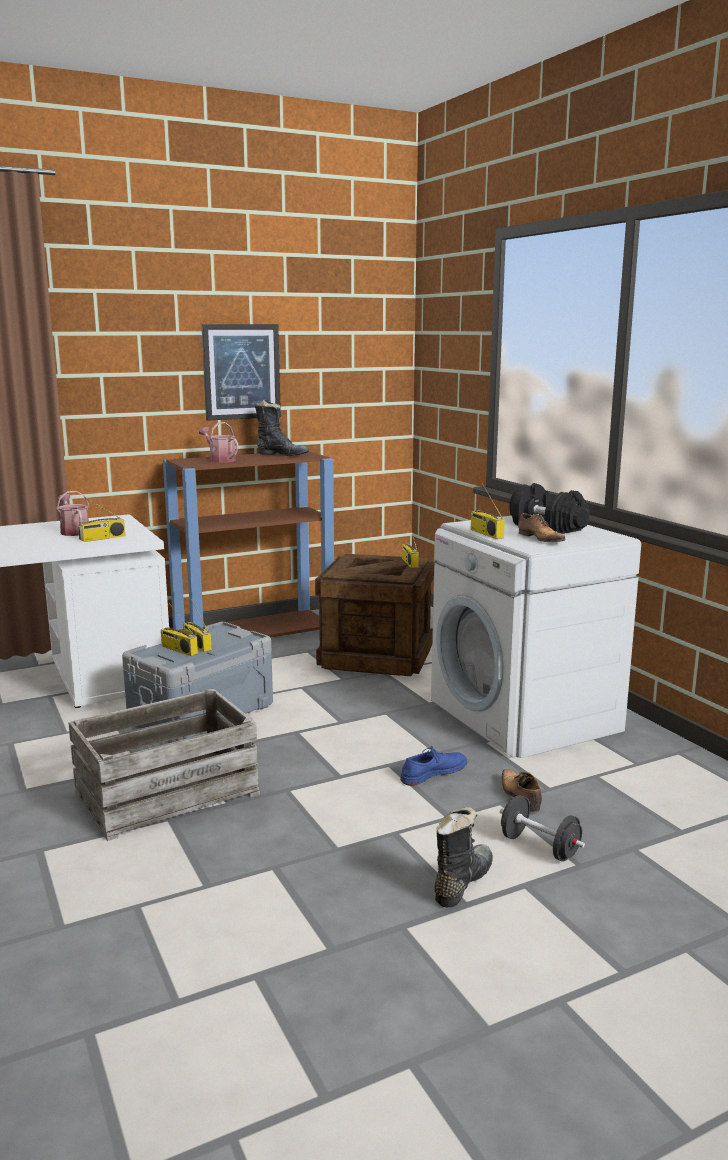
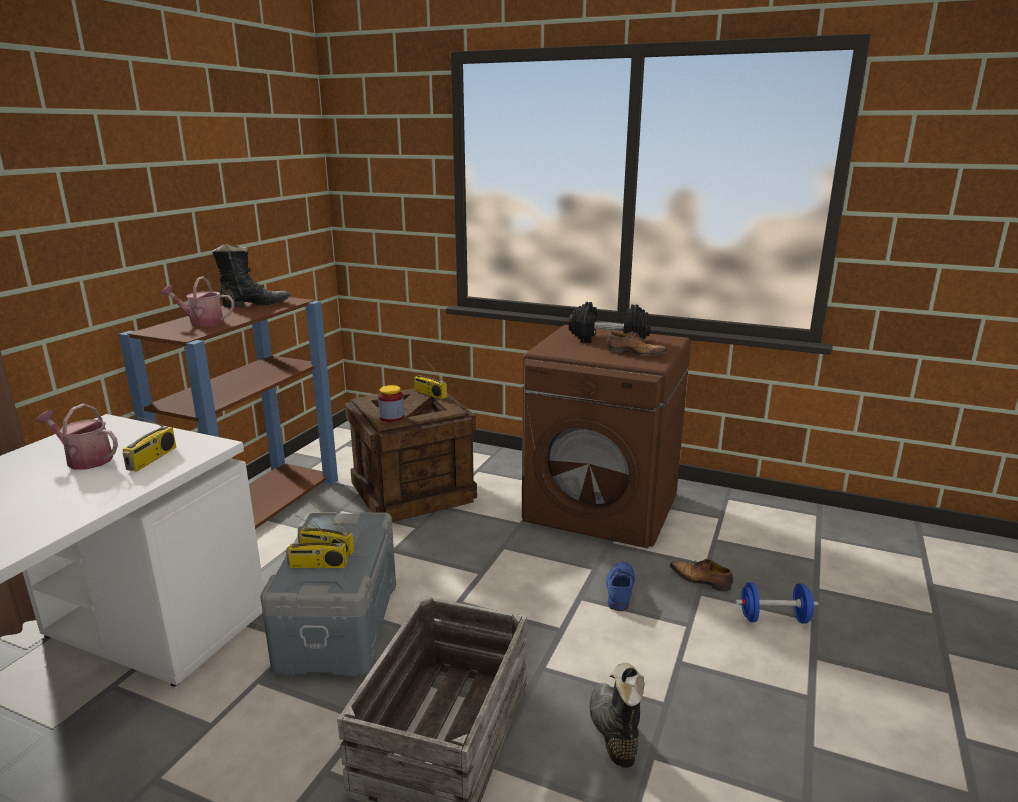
camera: 40 degrees left, 5 degrees up
(241, 372) = (183, 211): picture -> none
(346, 570) = (392, 417): none -> jar
(461, 883) = (781, 680): black boot -> black boot (612, 732)
(485, 533) = (585, 357): radio -> none
(522, 716) = (601, 508): white washing machine -> brown washing machine
(539, 847) = (774, 618): black dumbbell -> blue dumbbell

